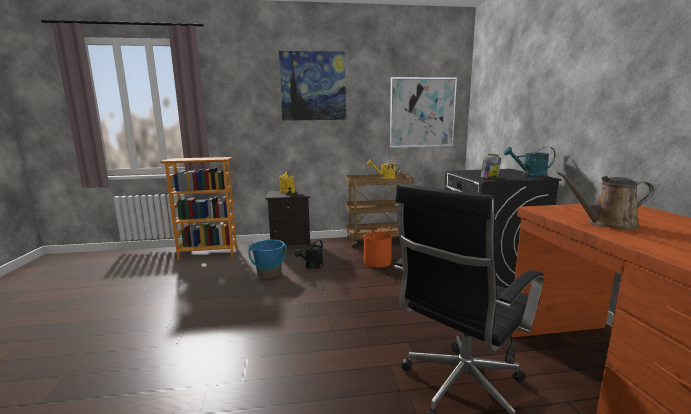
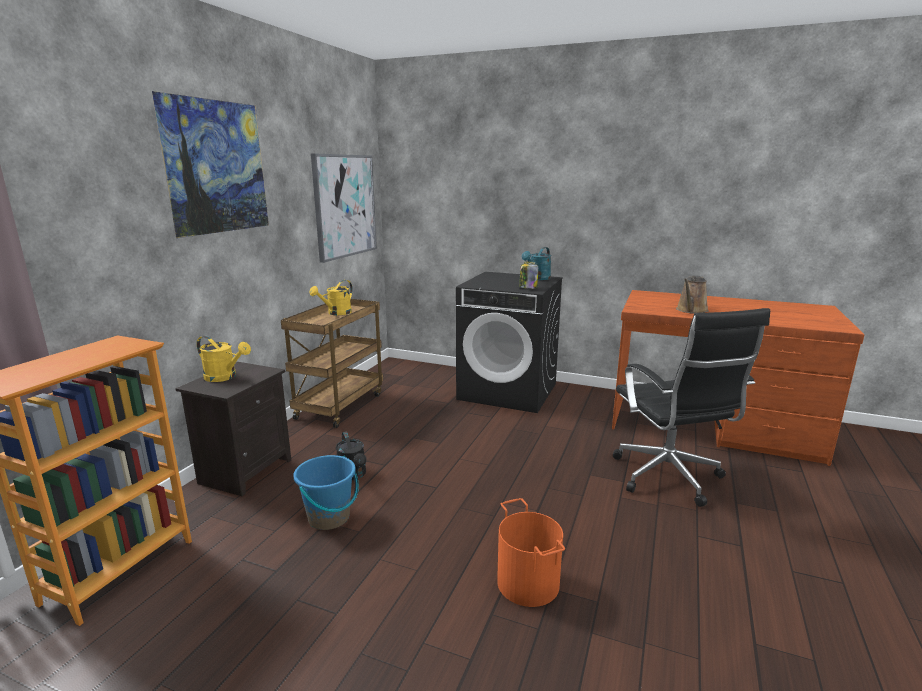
camera: 60 degrees left, 5 degrees up
(377, 262) = (403, 428): orange bucket -> orange bucket (529, 582)

